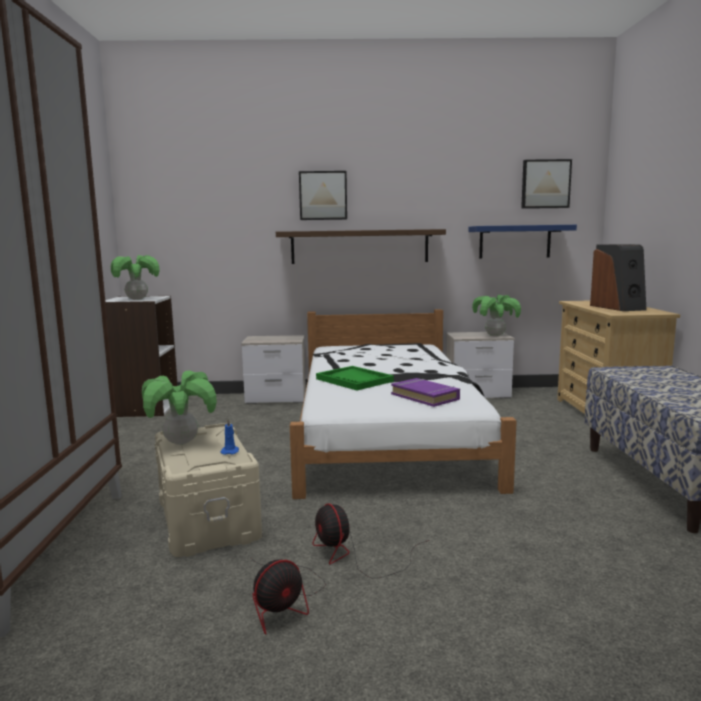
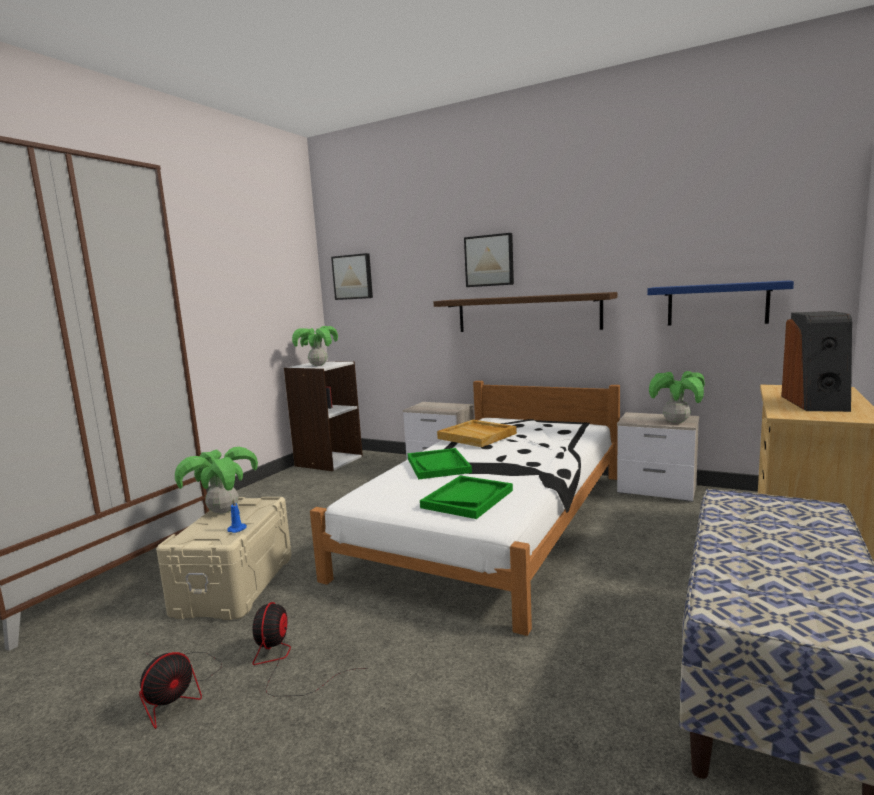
camera: 30 degrees right, 0 degrees up
(284, 601) = (179, 691): fan -> fan turned 45 degrees counterclockwise
(349, 357) = (478, 436): none -> beige tray
(425, 397) = (467, 499): purple book -> green tray
(545, 184) = (762, 227): picture -> picture (353, 277)

